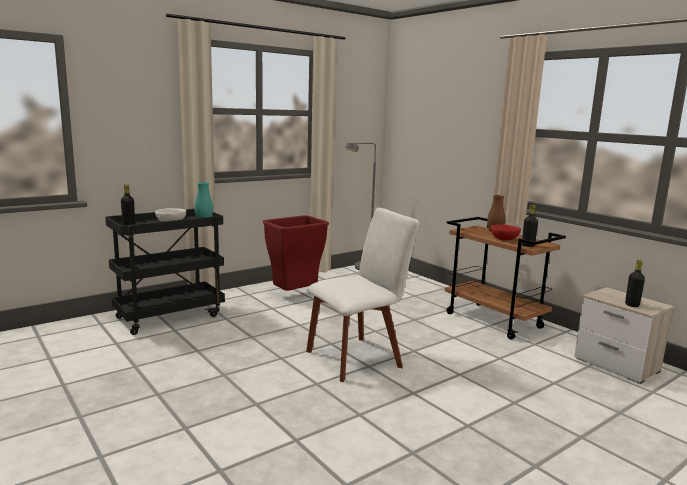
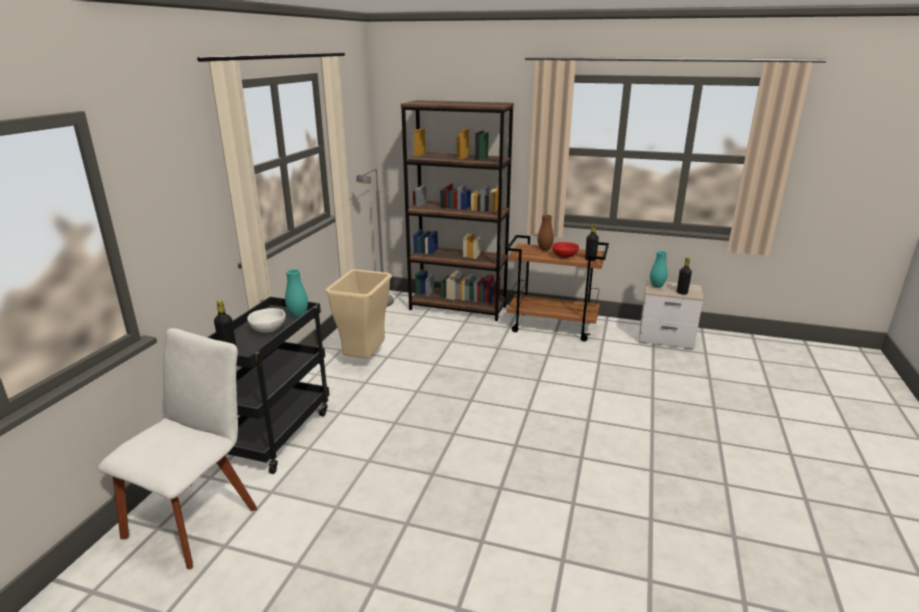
camera: 35 degrees left, 10 degrees up
(295, 295) = (364, 359): red trash can -> beige trash can
(357, 358) = (509, 405): white chair -> white chair (195, 517)
(424, 286) = (458, 307): none -> brown bookcase
(608, 294) = (656, 286): none -> turquoise vase

